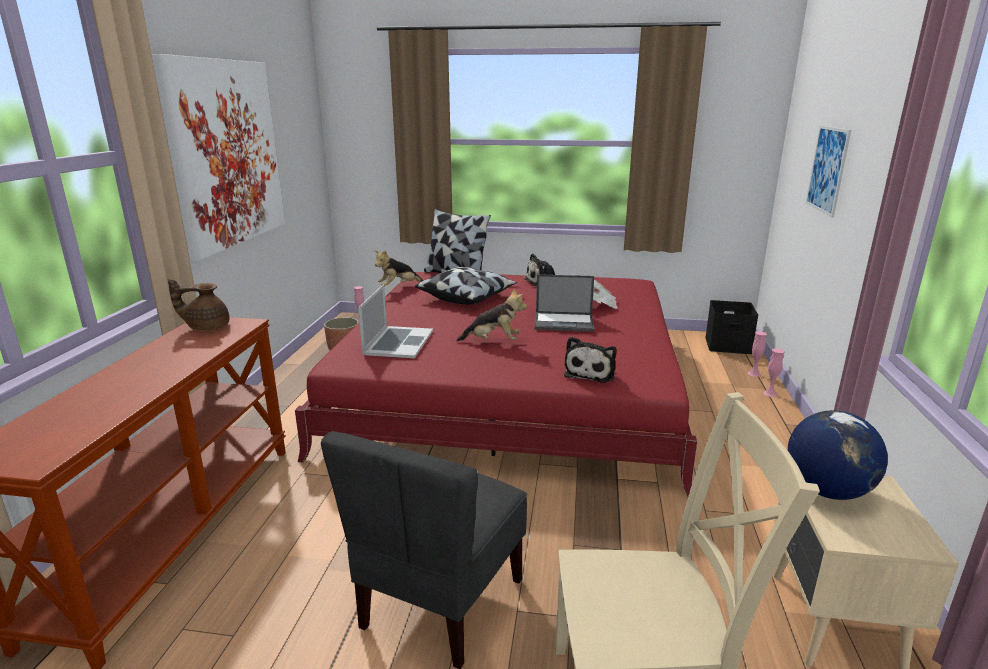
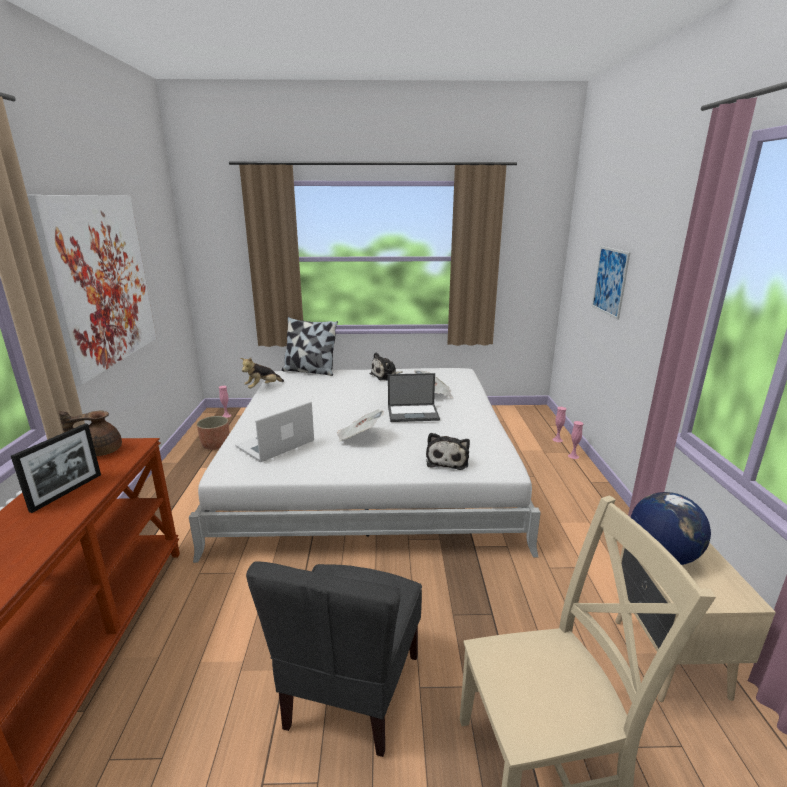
camera: 10 degrees left, 0 degrees up
(167, 359) = (67, 492): none -> picture frame
(398, 342) = (276, 444): laptop -> laptop turned 135 degrees counterclockwise
(467, 297) = (325, 394): pillow -> none
(493, 341) = (359, 436): plush toy -> newspaper
(512, 386) = (370, 468): red bed -> white bed
(728, 344) = (532, 415): black storage box -> none

